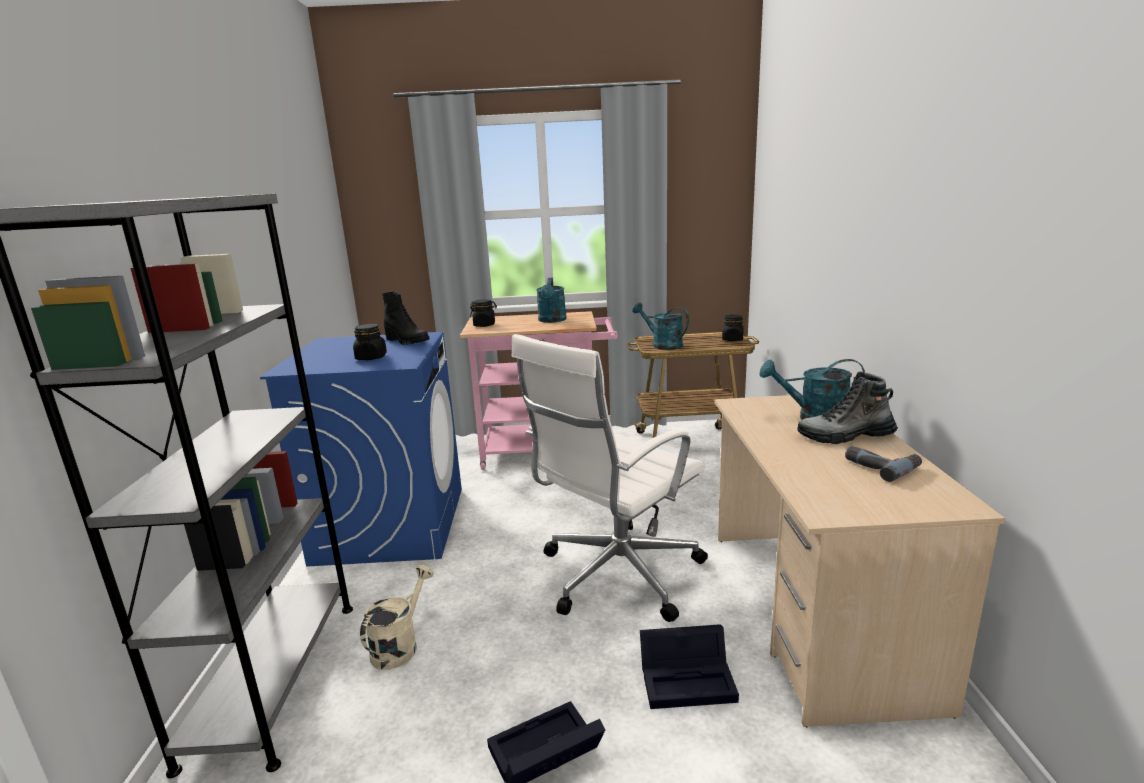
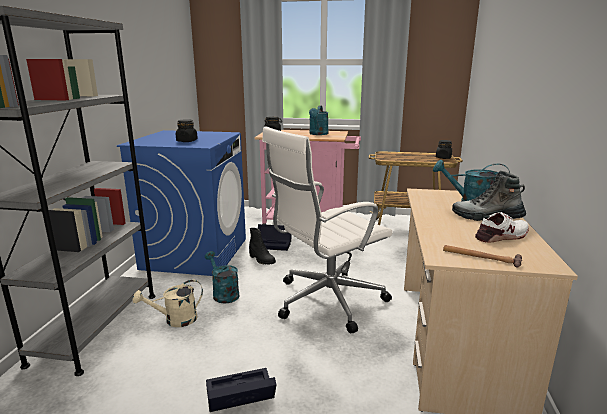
camera: 10 degrees right, 0 degrees up
(400, 645) = (175, 320): beige watering can -> beige watering can turned 150 degrees counterclockwise
(406, 341) = (214, 135): black boot -> black boot (261, 260)
(662, 345) = (392, 157): turquoise watering can -> turquoise watering can (223, 293)
(689, 678) = (351, 369): black storage box -> black storage box (274, 244)
(873, 505) = (481, 257): none -> hammer
(881, 466) = (502, 236): power drill -> white shoe

